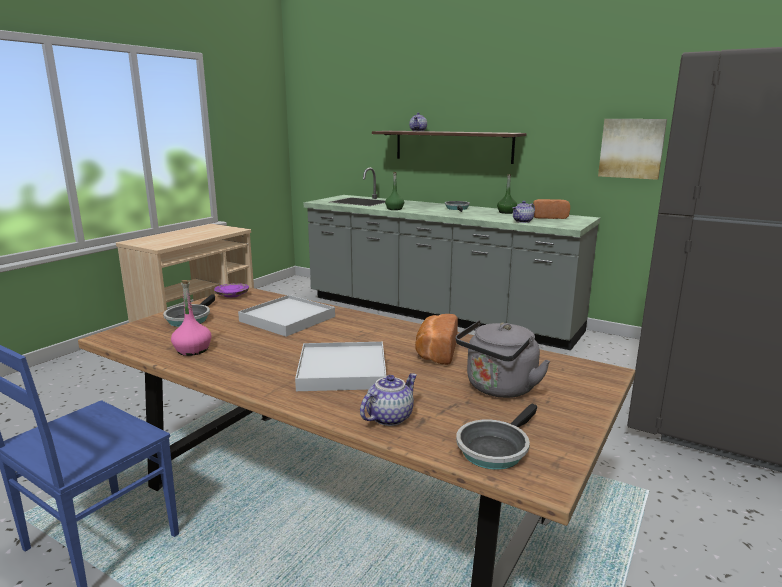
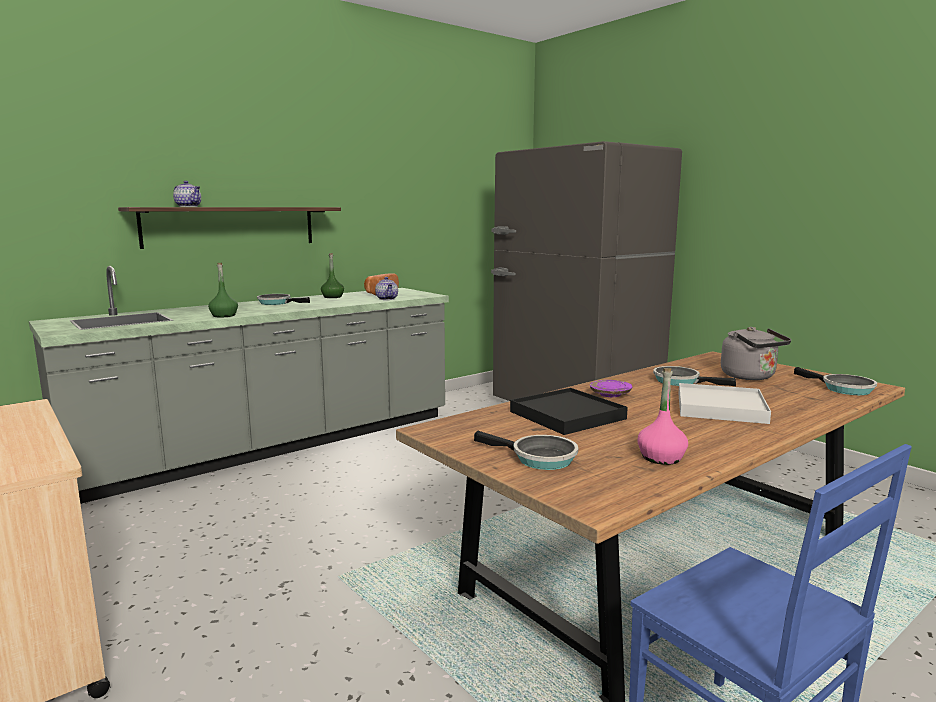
camera: 70 degrees left, 5 degrees down
(232, 295) = (445, 434): purple plate -> purple plate (610, 394)
(287, 319) = (567, 415): white tray -> black tray
(389, 417) = (809, 404): teapot -> none
(435, 353) = (680, 381): bread -> frying pan
(631, 148) = (416, 220): picture -> none

